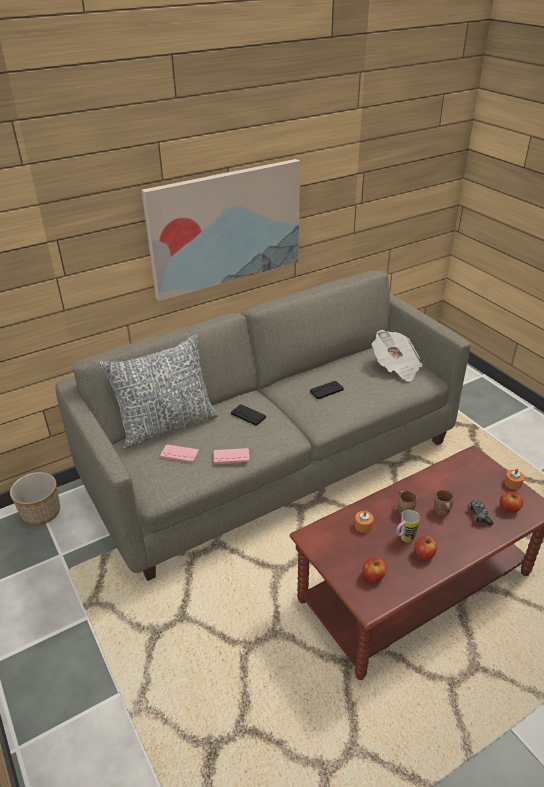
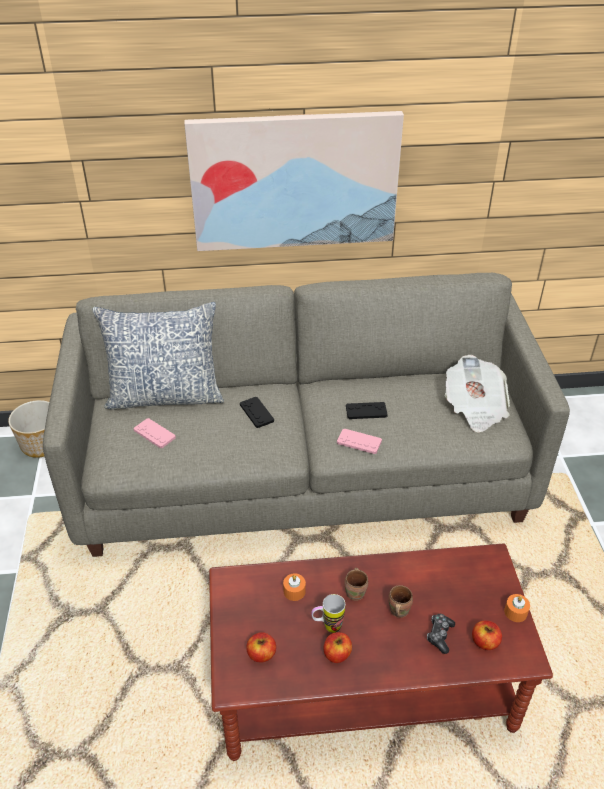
camera: 25 degrees right, 5 degrees up
(231, 456) = (204, 456): pink game controller -> pink game controller (359, 442)

